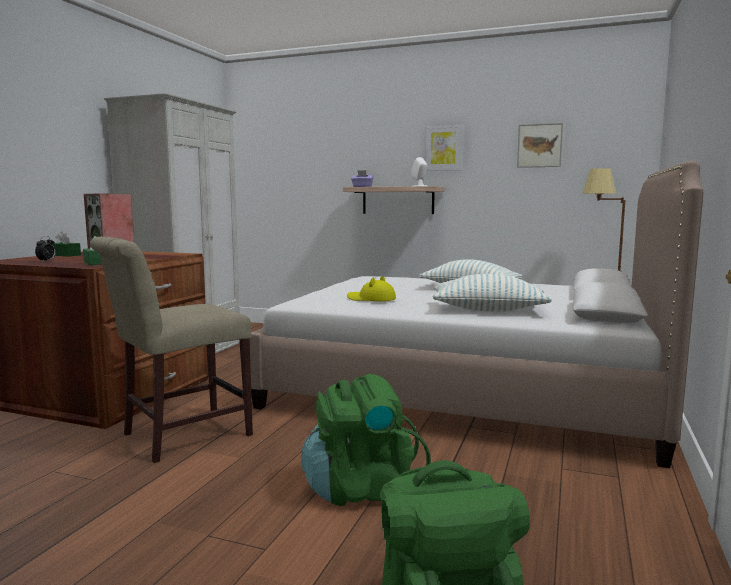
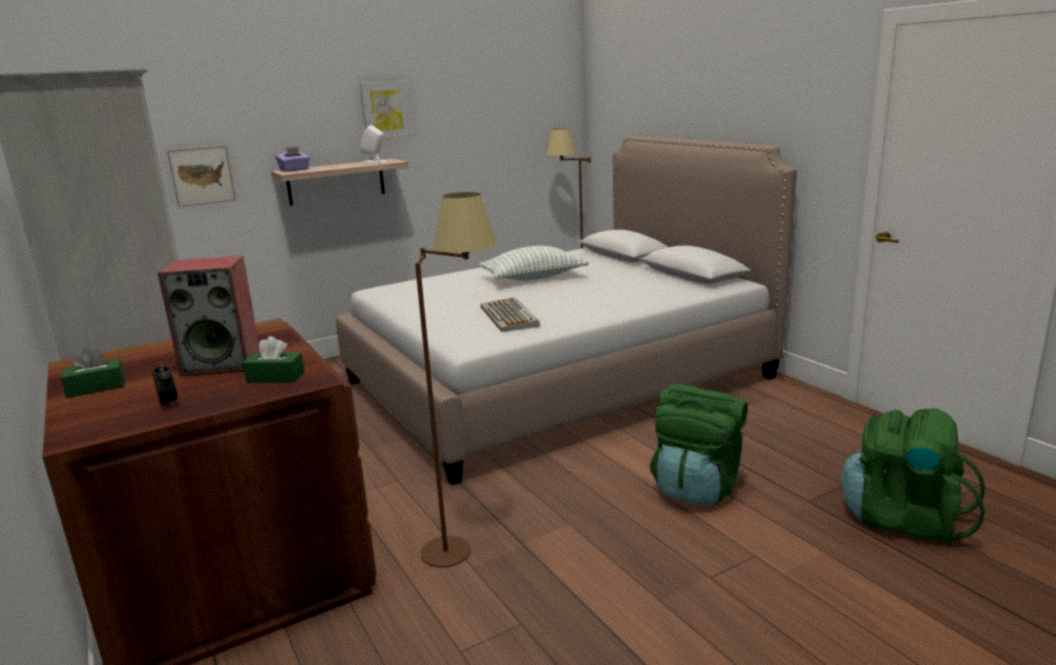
camera: 50 degrees left, 10 degrees up
(180, 436) = (468, 546): beige chair -> brown floor lamp
(371, 299) = (509, 316): yellow hat -> keyboard
(488, 310) = (628, 296): pillow -> none
(539, 145) = (487, 103): picture -> picture (202, 175)

